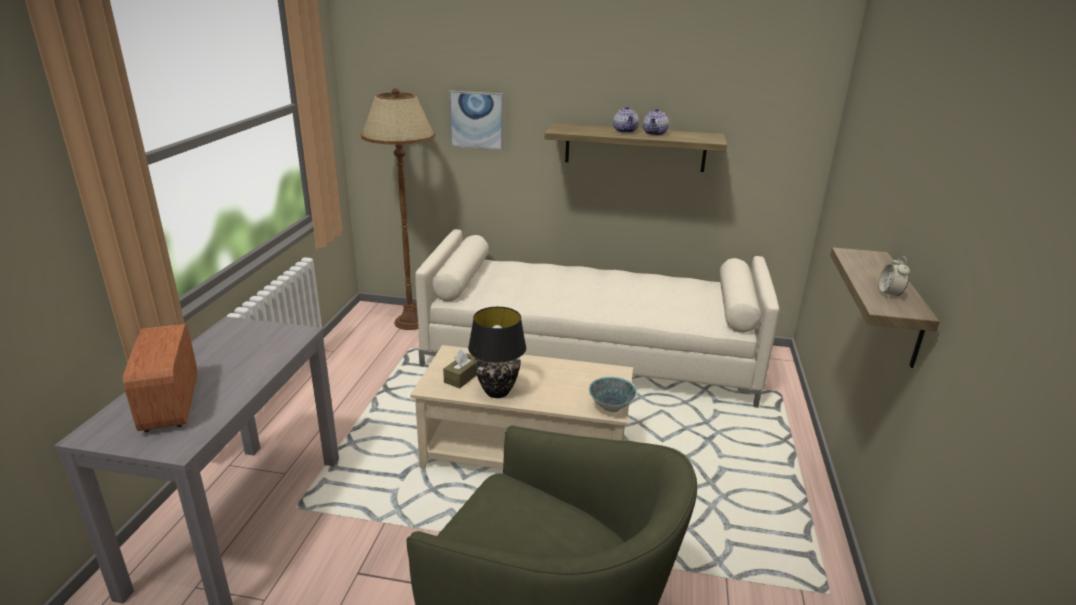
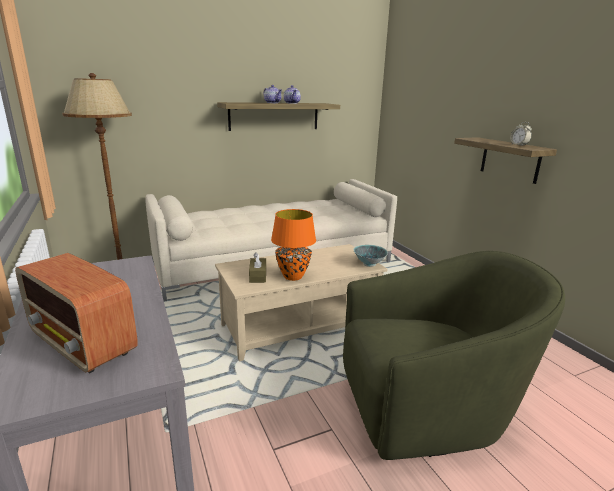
camera: 35 degrees left, 5 degrees down
(477, 120) = (157, 103): picture -> none
(498, 391) = (293, 276): black table lamp -> orange table lamp

